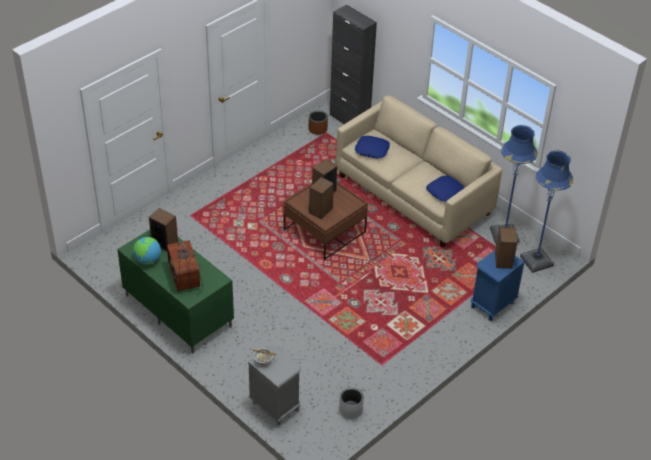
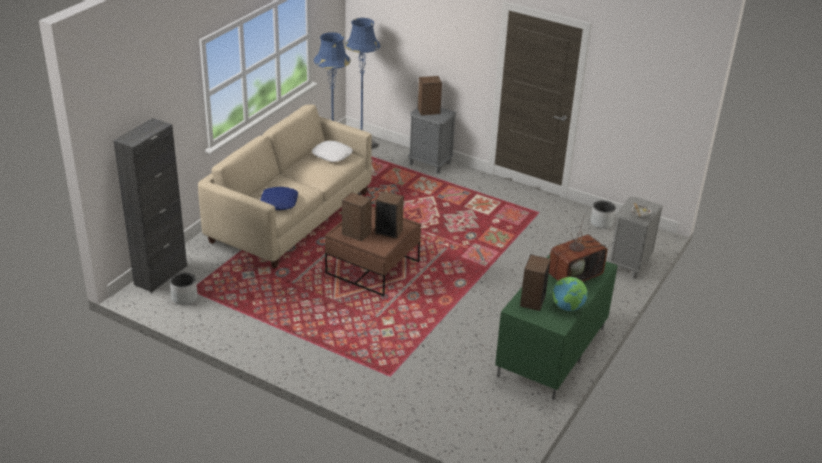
camera: 105 degrees left, 10 degrees down
(318, 129) = (185, 298): brown planter -> grey planter
(445, 192) = (332, 155): blue pillow -> white pillow
(492, 305) = (430, 163): blue nightstand -> grey nightstand

